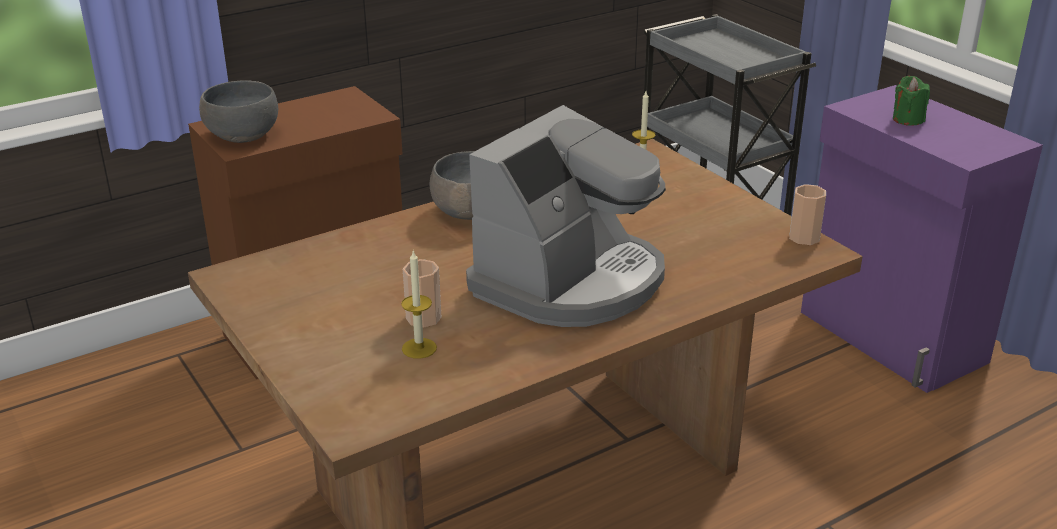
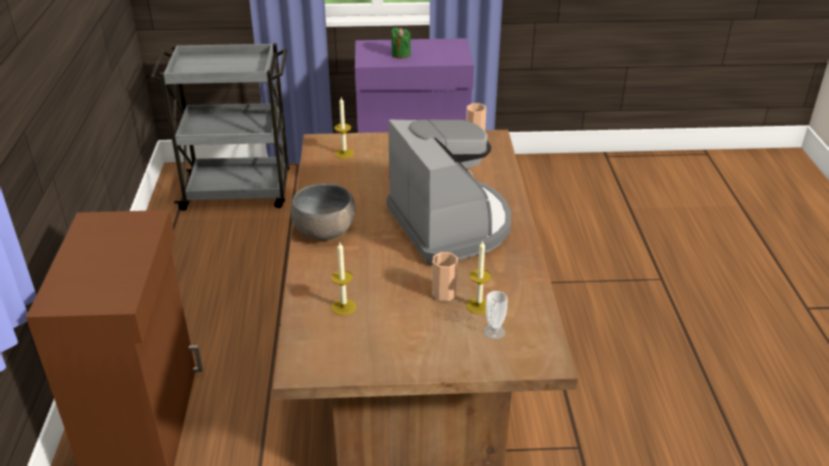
camera: 60 degrees left, 5 degrees up
(242, 135) = (95, 292): grey bowl -> none
(344, 266) = (343, 307): none -> candle
(376, 373) = (494, 332): none -> cup

